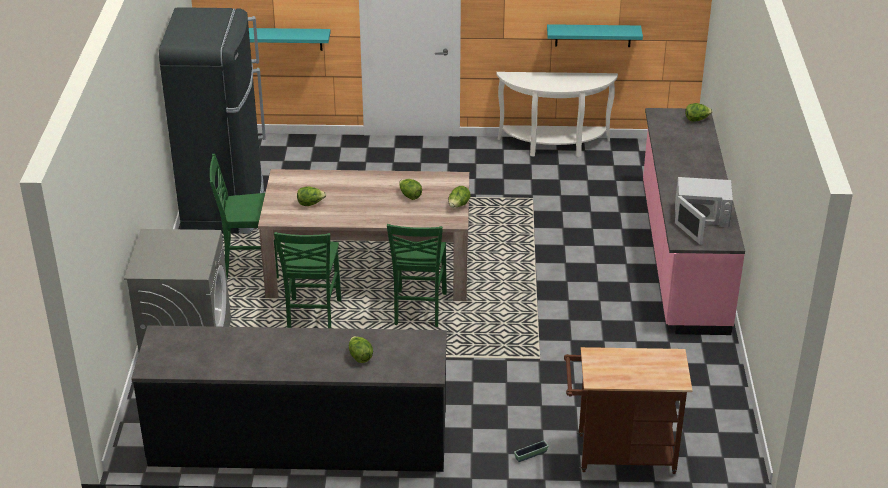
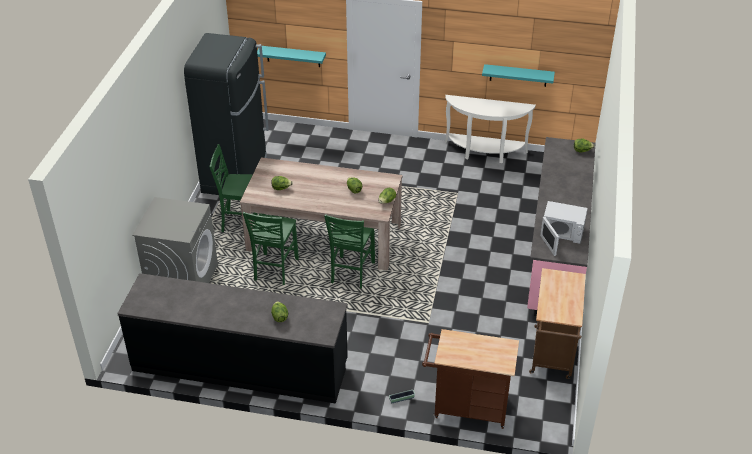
camera: 10 degrees right, 5 degrees up
(713, 379) = (552, 356): none -> brown cart

